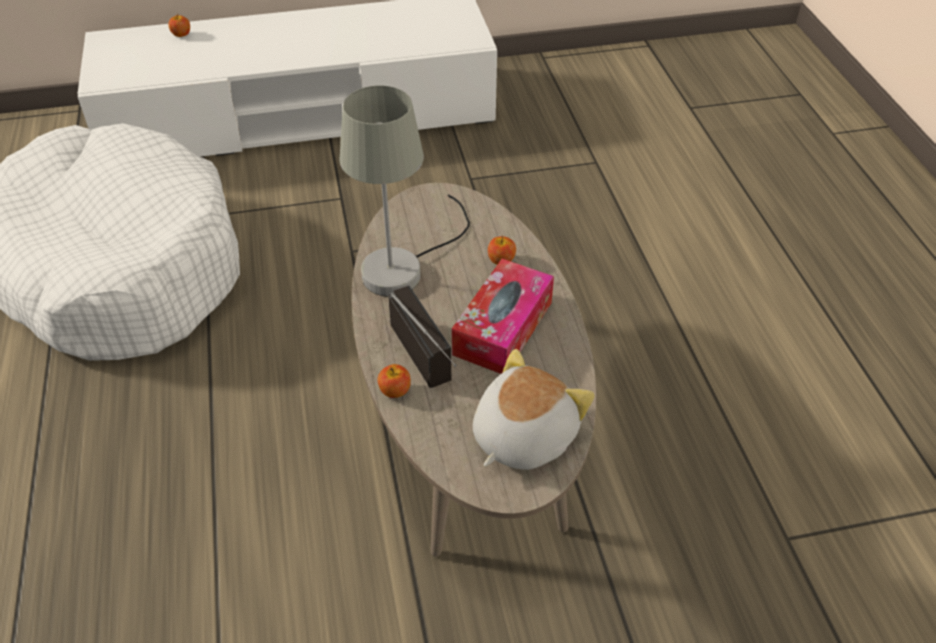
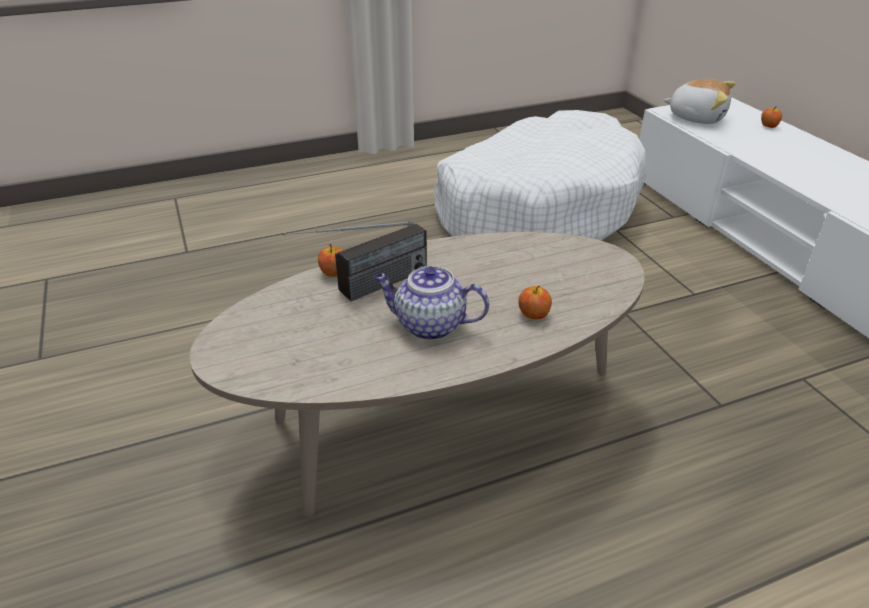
camera: 80 degrees right, 10 degrees down
(404, 265) = (498, 257): grey table lamp -> none
(503, 328) = (429, 325): tissue box -> teapot
(521, 436) = (281, 351): plush toy -> plush toy (696, 117)

